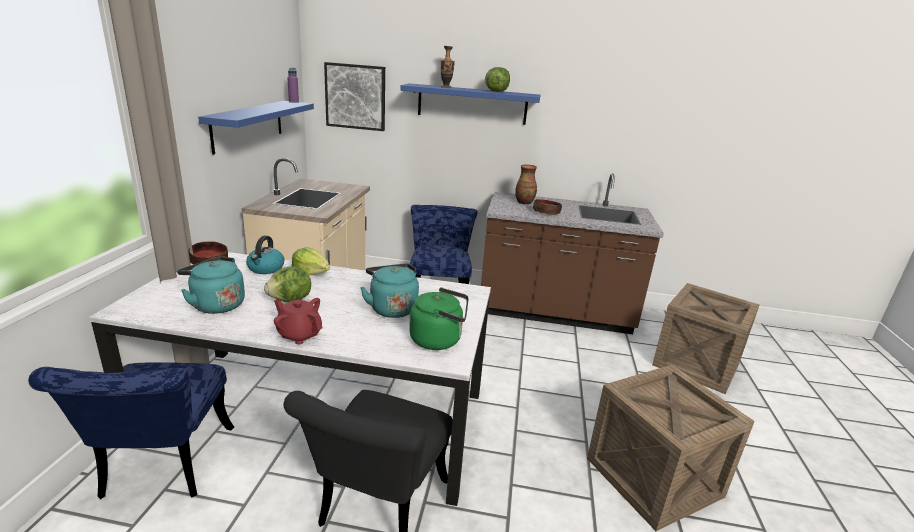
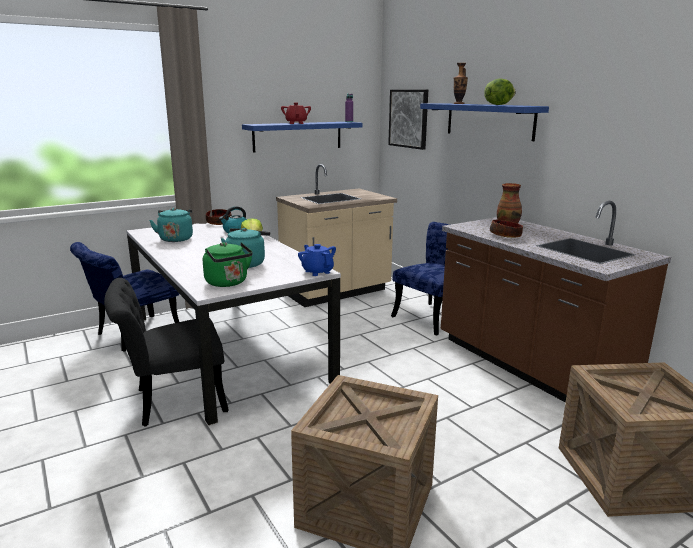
camera: 50 degrees right, 5 degrees down
(290, 300) = (209, 246): lettuce -> none
(299, 335) = (174, 259): red teapot -> red teapot (296, 123)
(472, 292) = (317, 271): none -> blue teapot

